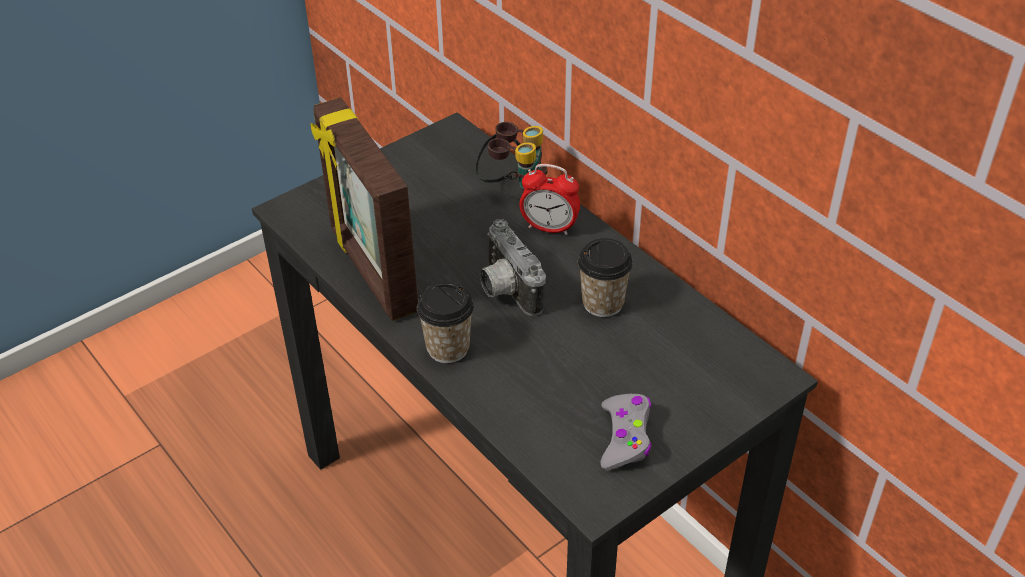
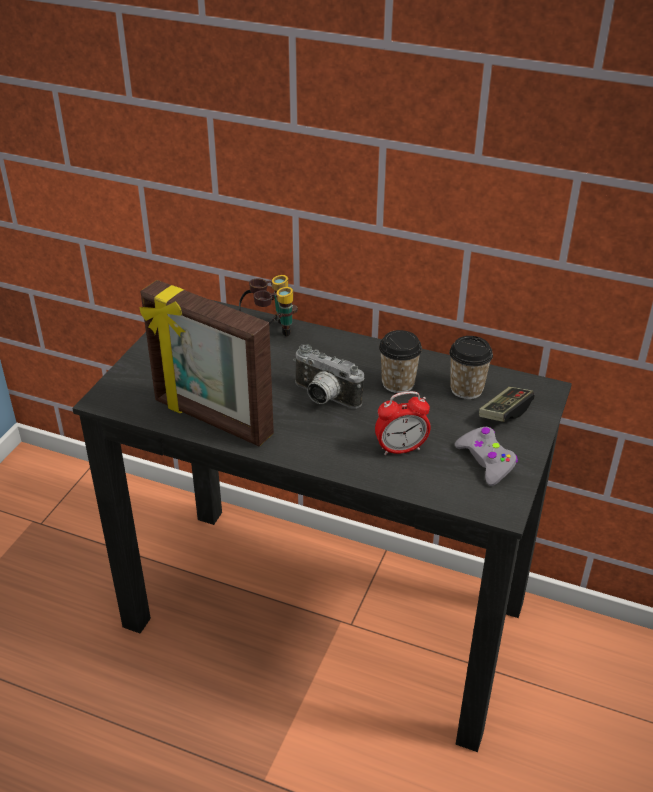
camera: 30 degrees left, 5 degrees down
(448, 348) = (315, 450): cup -> cup (466, 389)
(549, 228) = (319, 348): alarm clock -> alarm clock (401, 449)
(698, 387) = (505, 413): none -> game controller

